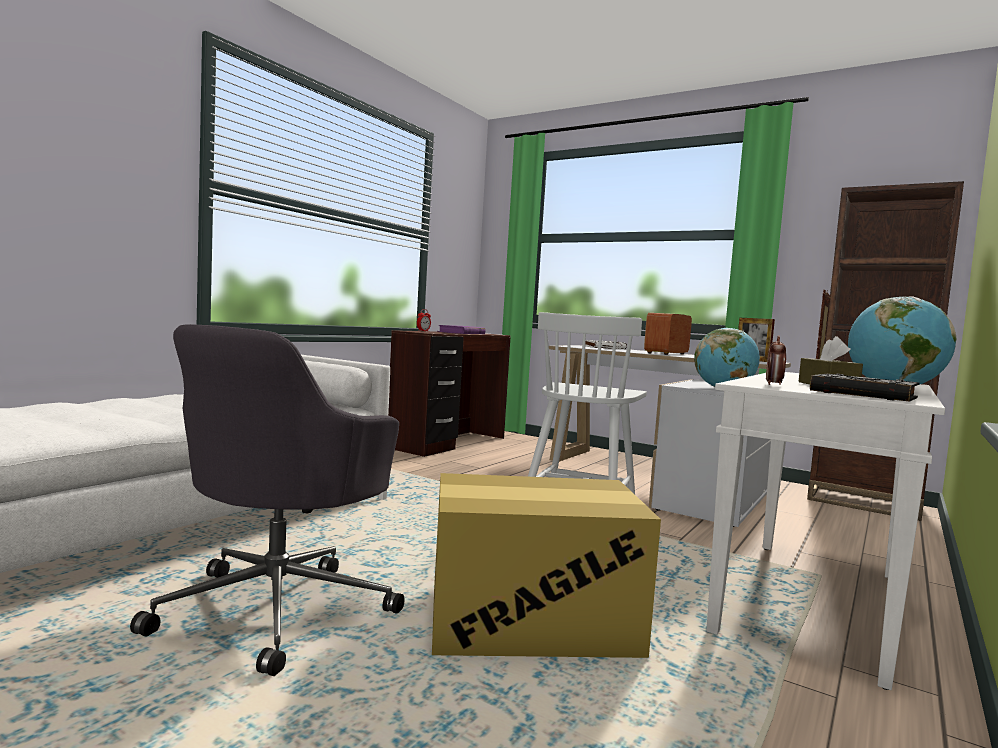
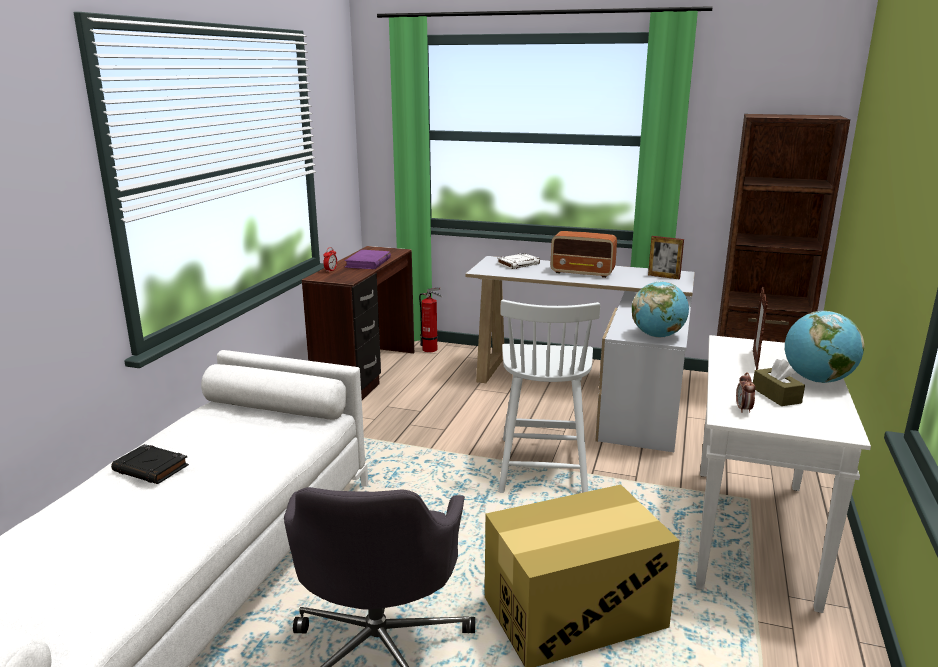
camera: 15 degrees left, 15 degrees up
(522, 439) = (431, 349): none -> fire extinguisher
(666, 353) = (583, 273): radio -> radio turned 90 degrees counterclockwise
(864, 395) = (812, 423): black book -> black book (152, 469)

